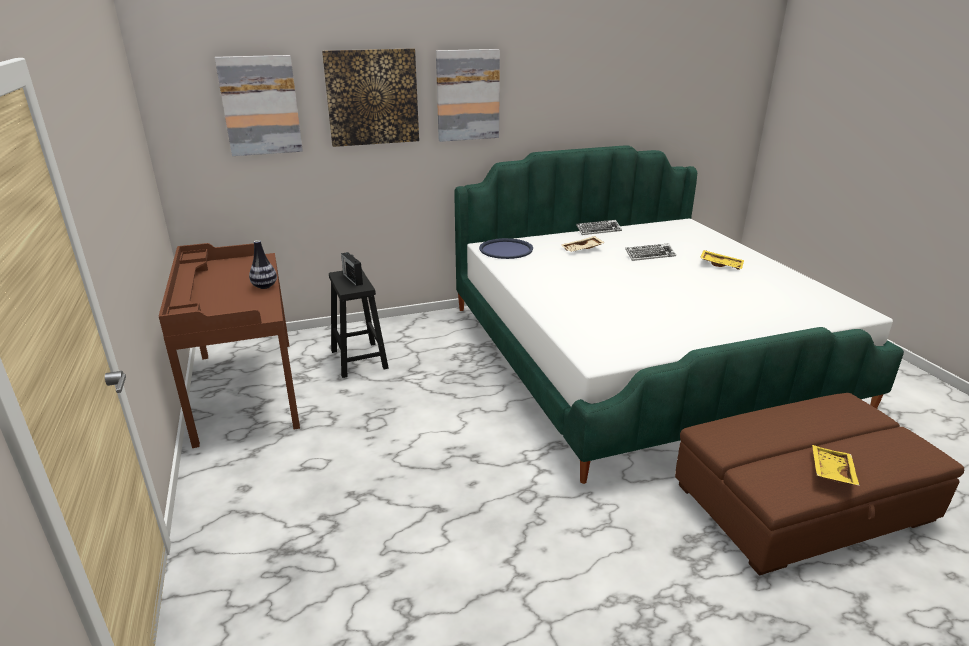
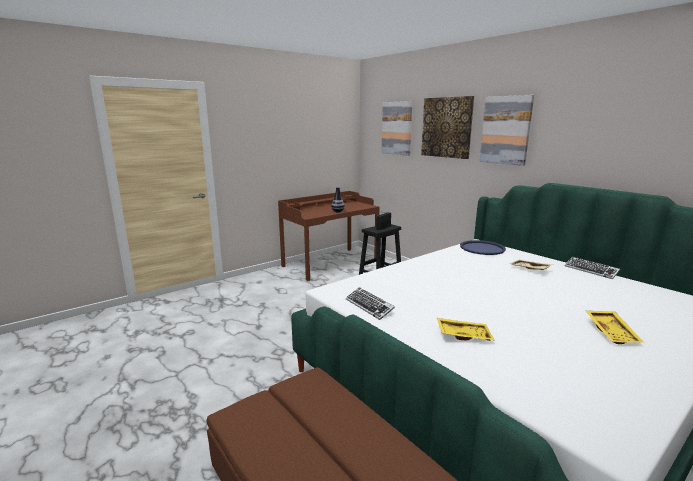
camera: 70 degrees right, 10 degrees down
(650, 255) = (568, 295): keyboard -> keyboard (369, 306)
(830, 471) = (271, 448): yellow tray -> yellow tray (463, 335)

